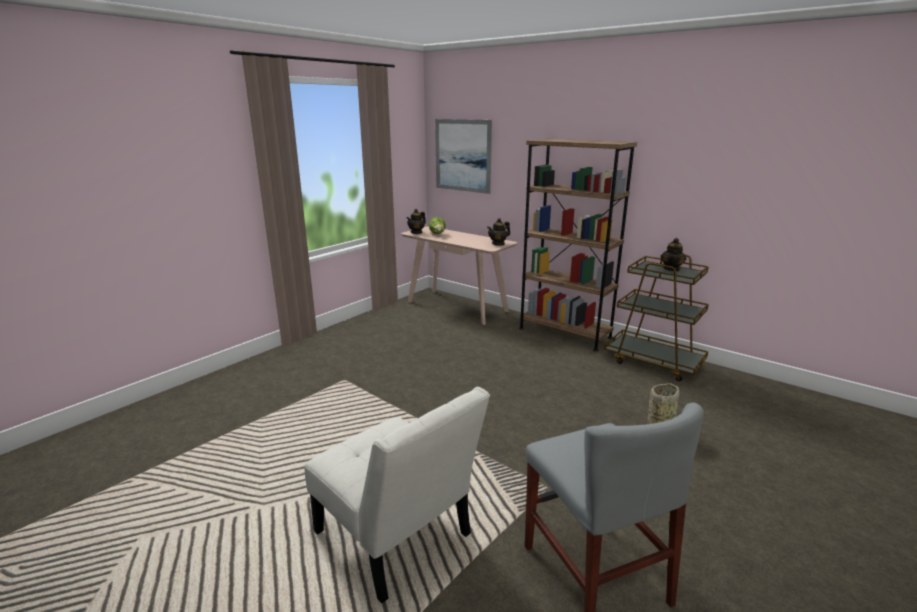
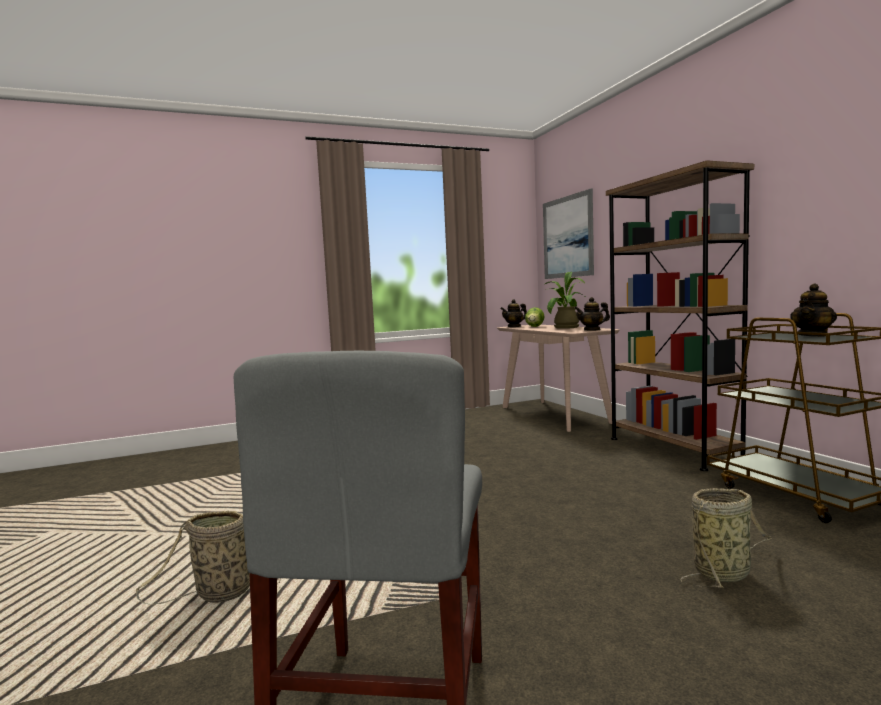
camera: 30 degrees right, 15 degrees down
(397, 539) = (219, 594): white chair -> basket
(468, 237) = (564, 328): none -> potted plant

